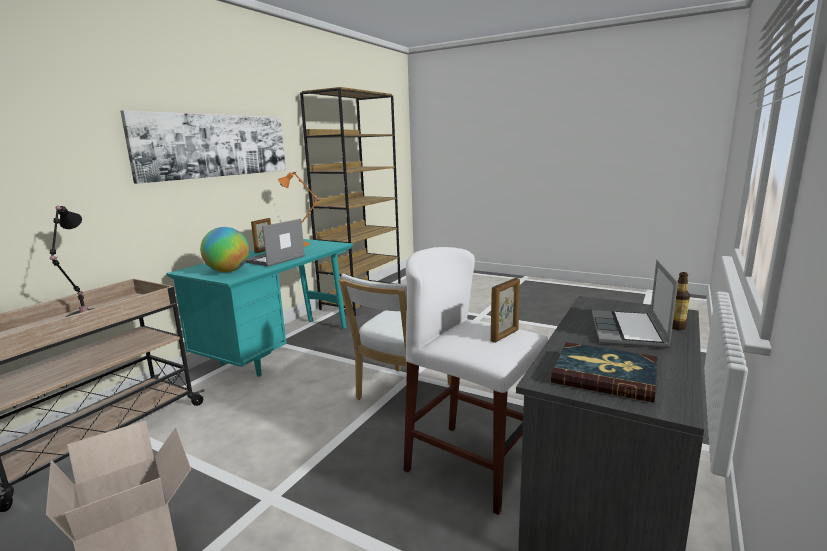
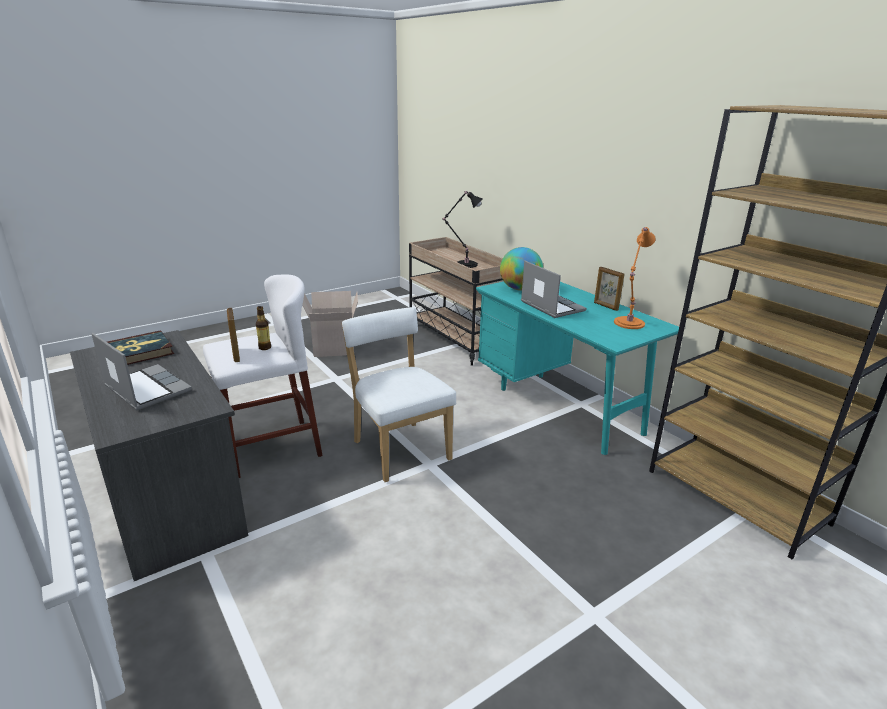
camera: 115 degrees right, 10 degrees up
(215, 145) = (618, 173): picture -> none
(676, 327) = (108, 412): bottle -> bottle (265, 348)

